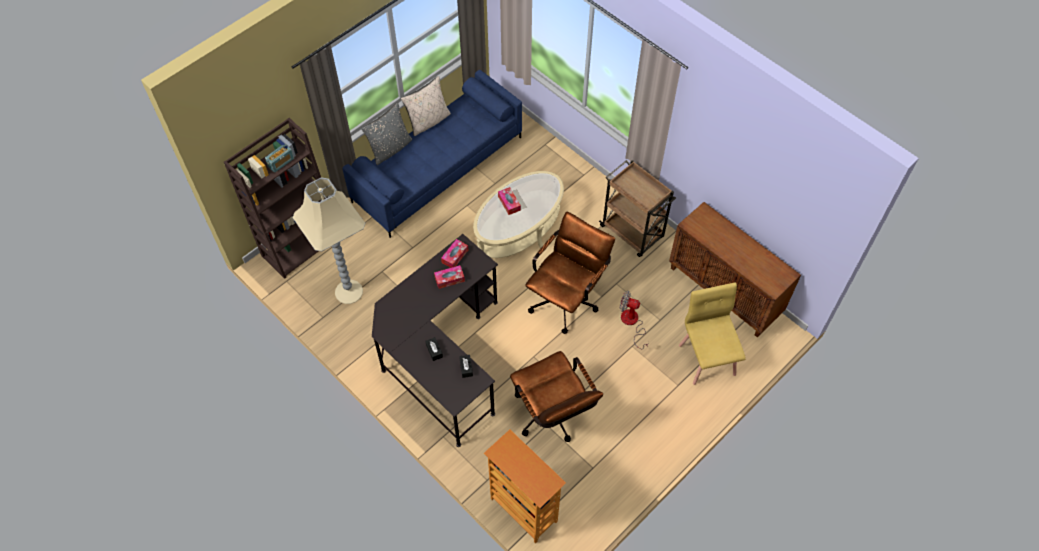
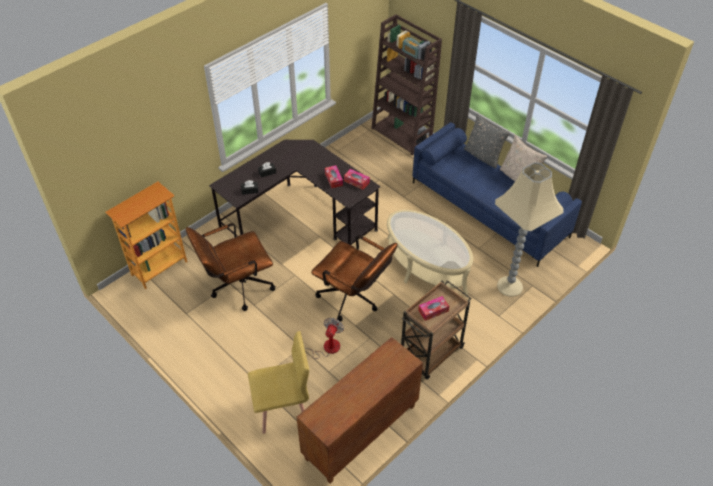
camera: 90 degrees right, 10 degrees down
(348, 291) = (359, 162): beige floor lamp -> beige floor lamp (509, 285)
(509, 203) = (431, 232): tissue box -> tissue box (433, 311)

